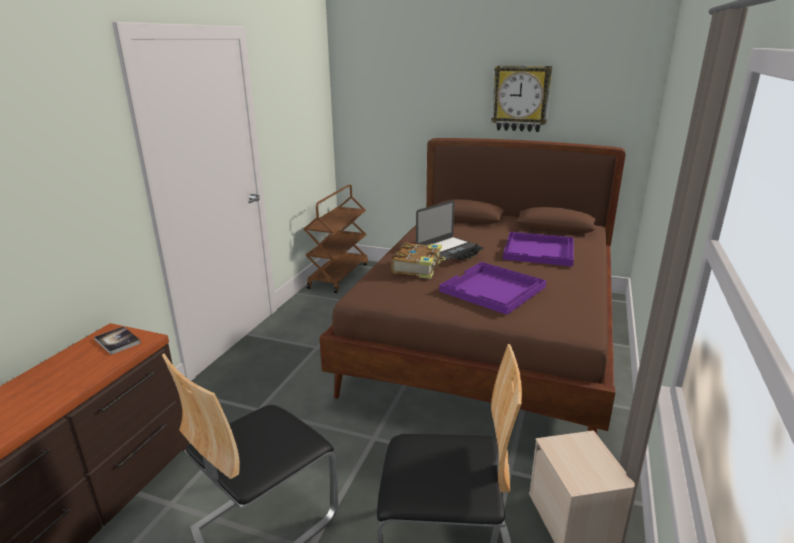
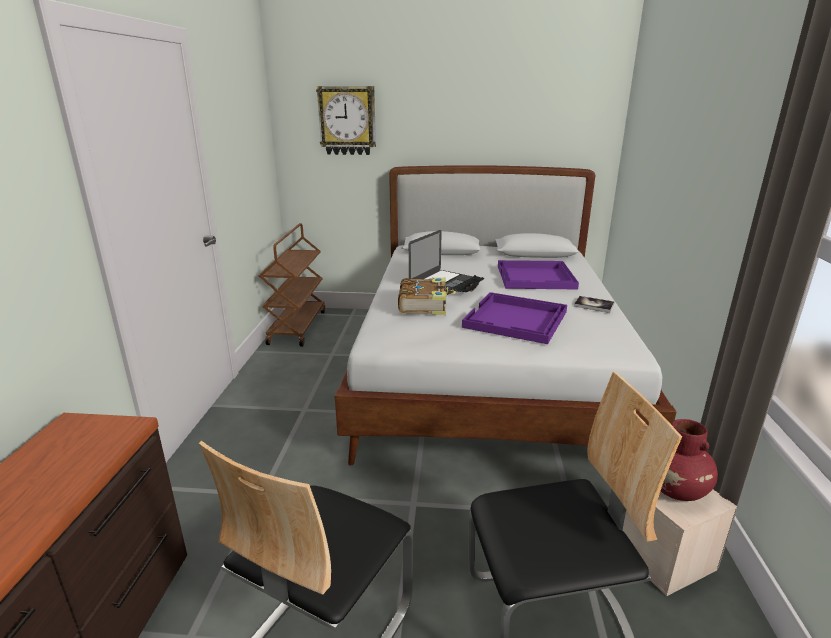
camera: 15 degrees left, 0 degrees up
(117, 341) = (87, 435): book -> book (594, 305)
(489, 338) = (488, 375): brown bed -> white bed
(521, 98) = (487, 121): wall clock -> wall clock (347, 121)
(585, 462) = (676, 490): none -> red vase

